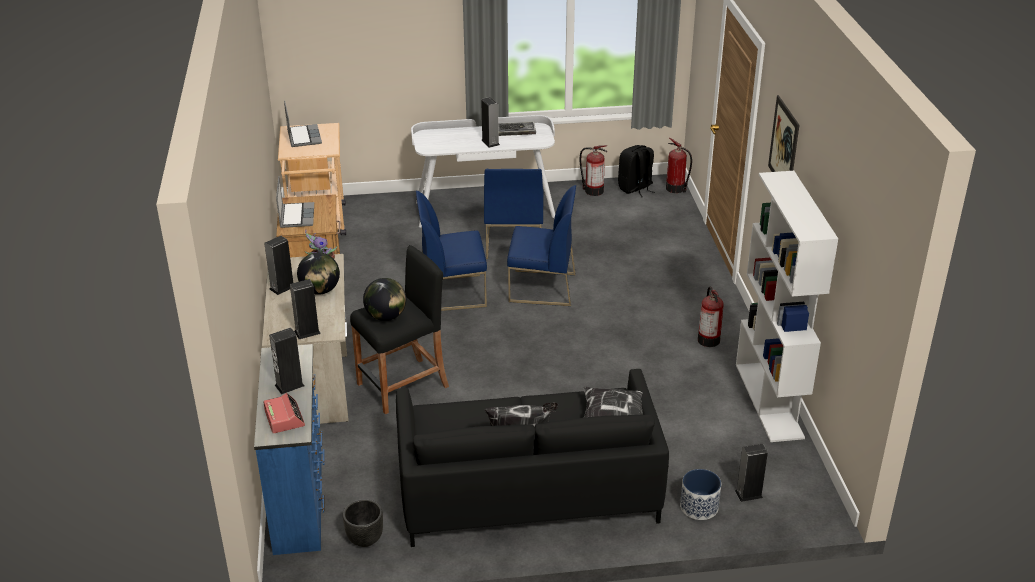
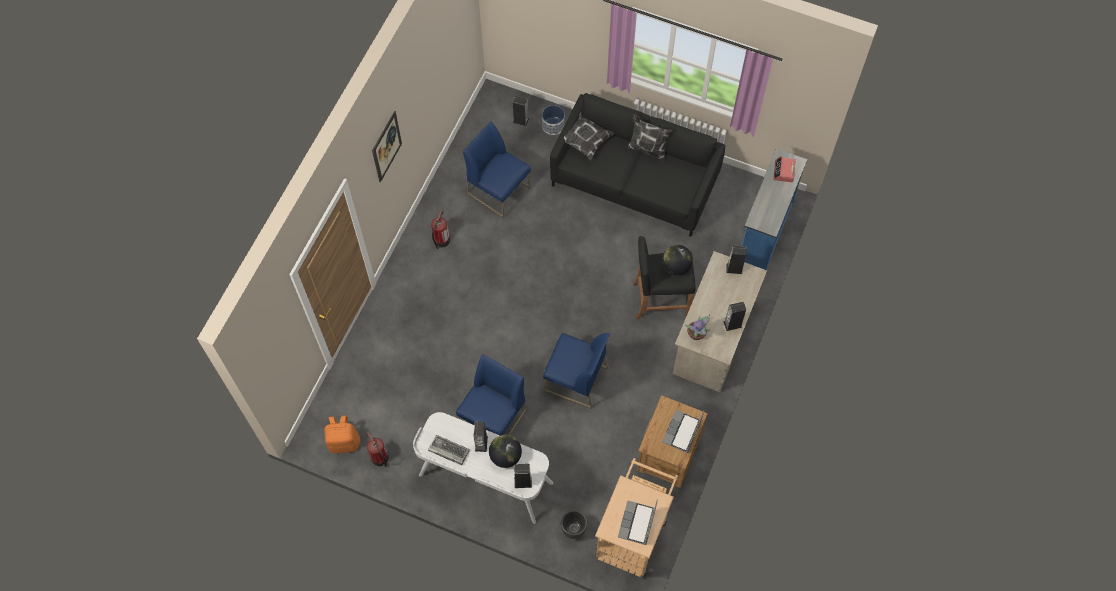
camera: 150 degrees left, 30 degrees up
(289, 385) = (771, 195): speaker -> speaker (523, 482)
(320, 290) = (708, 308): globe -> globe (505, 456)
(364, 539) = (739, 192): black planter -> black planter (574, 529)
(541, 288) = (510, 351): blue chair -> blue chair (499, 190)
(635, 188) = (344, 442): black backpack -> orange backpack
(676, 189) = (313, 423): fire extinguisher -> none
(769, 401) = (451, 174): white bookcase -> none

